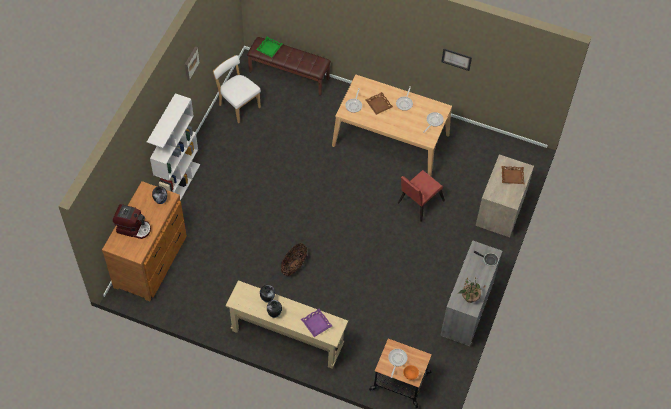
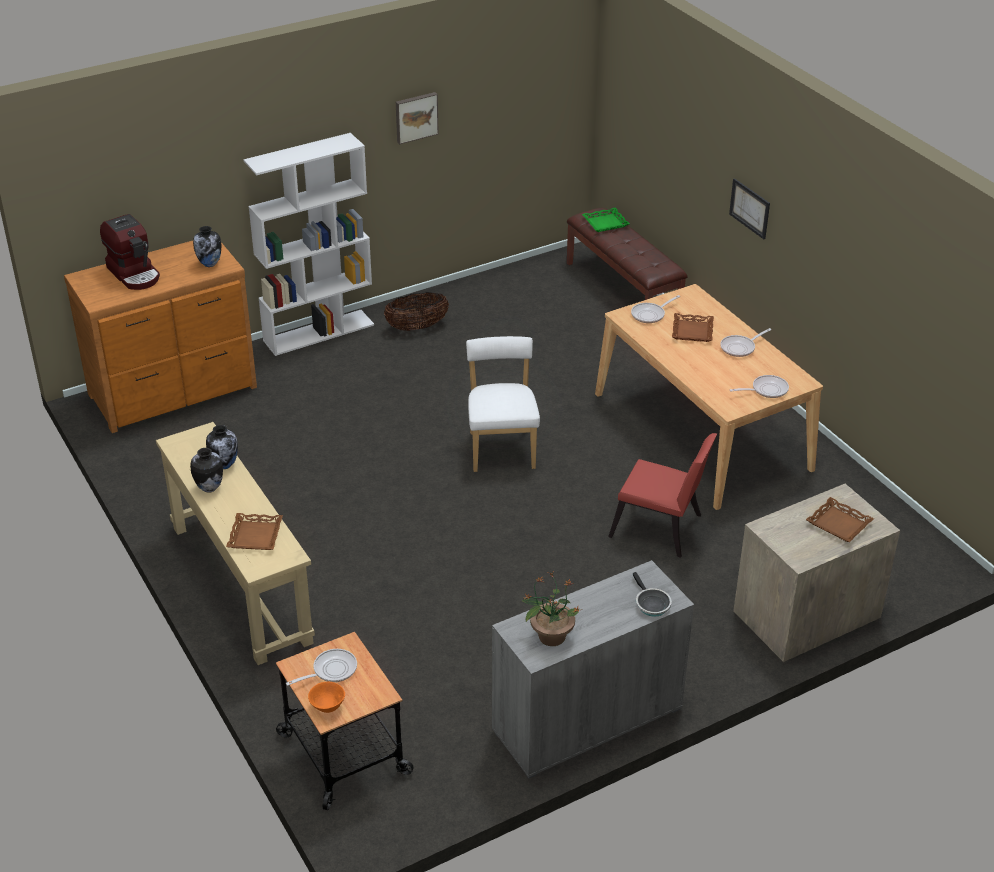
camera: 40 degrees right, 20 degrees down
(238, 105) = (507, 289): white chair -> white chair (501, 448)
(294, 265) = (364, 501): basket -> basket (417, 327)
(316, 324) = (256, 536): purple tray -> brown tray
(418, 203) = (660, 529): red chair -> red chair turned 150 degrees counterclockwise
(456, 59) = (865, 289): picture -> picture (750, 208)

